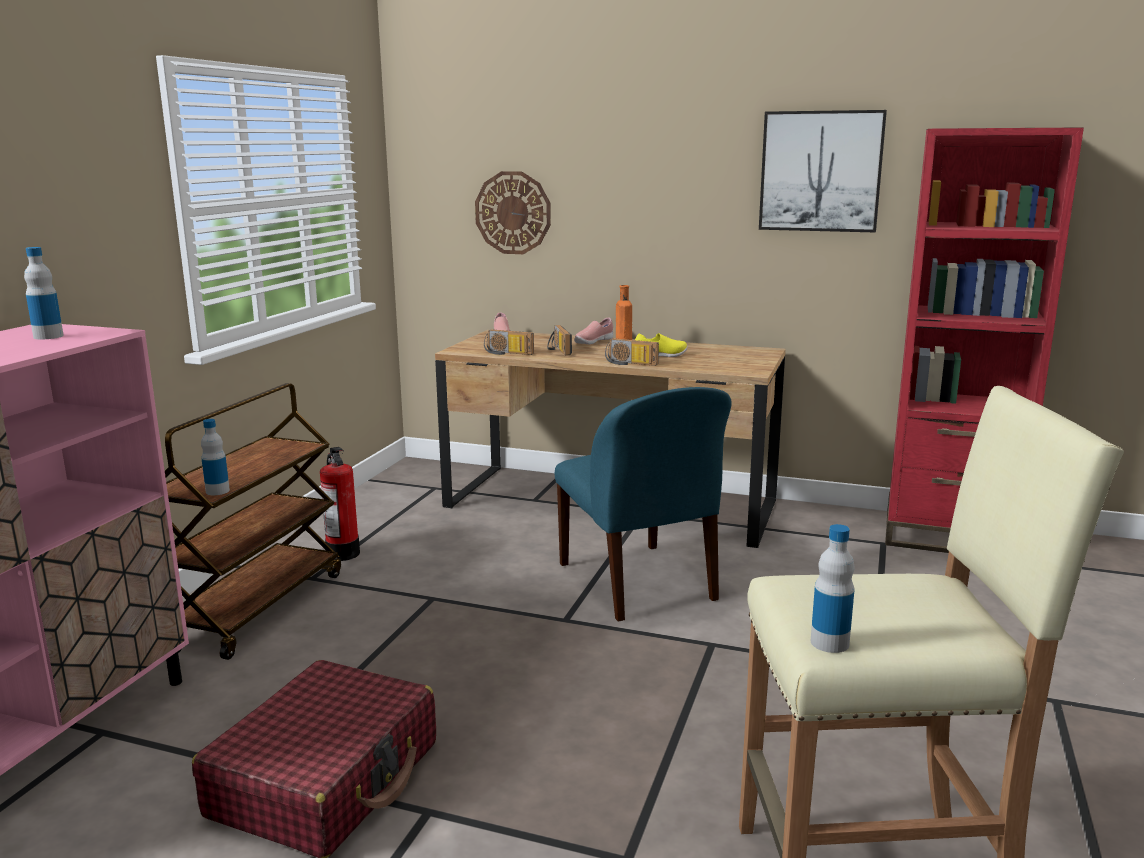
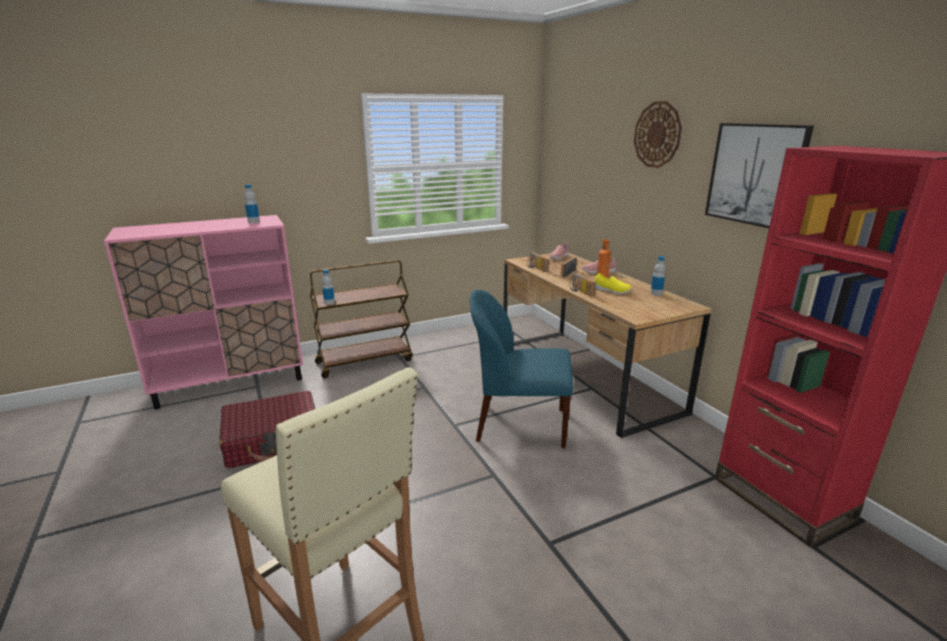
camera: 45 degrees right, 5 degrees up
(343, 553) = (428, 351): fire extinguisher -> none
(513, 213) = (584, 182): wall clock -> wall clock (657, 135)
(638, 583) = (519, 425): blue chair -> blue chair turned 75 degrees clockwise
(829, 643) = (253, 474): bottle -> bottle (656, 293)

